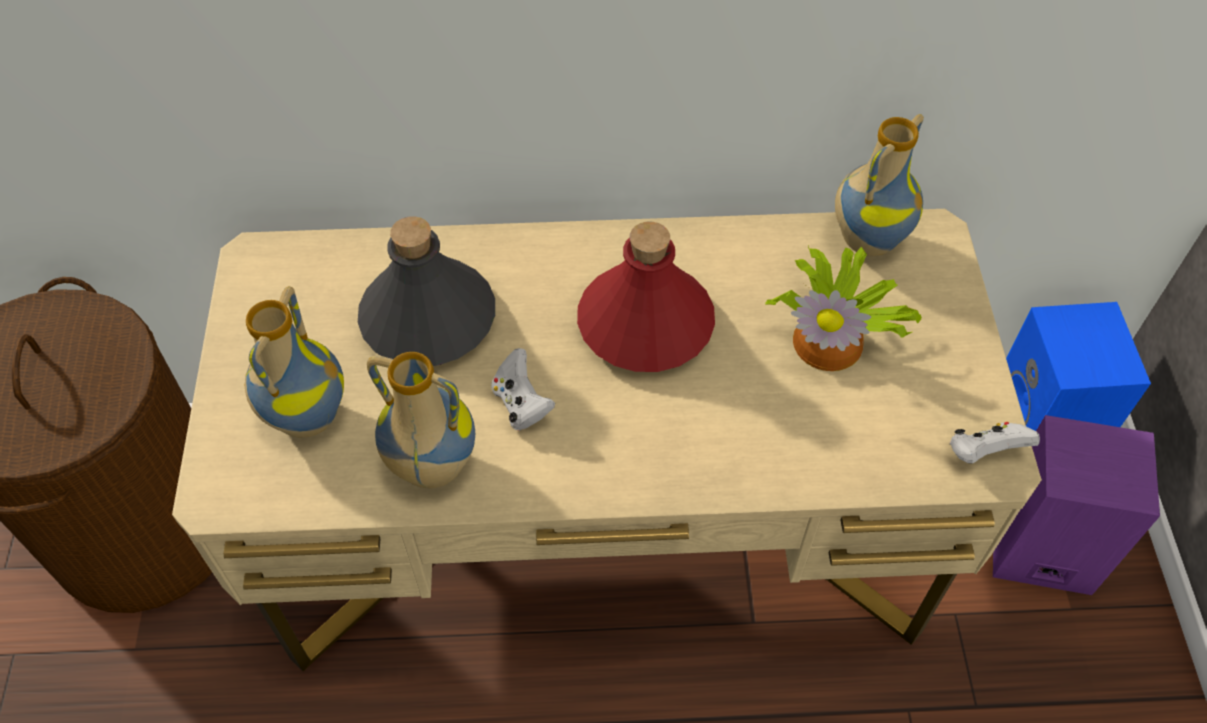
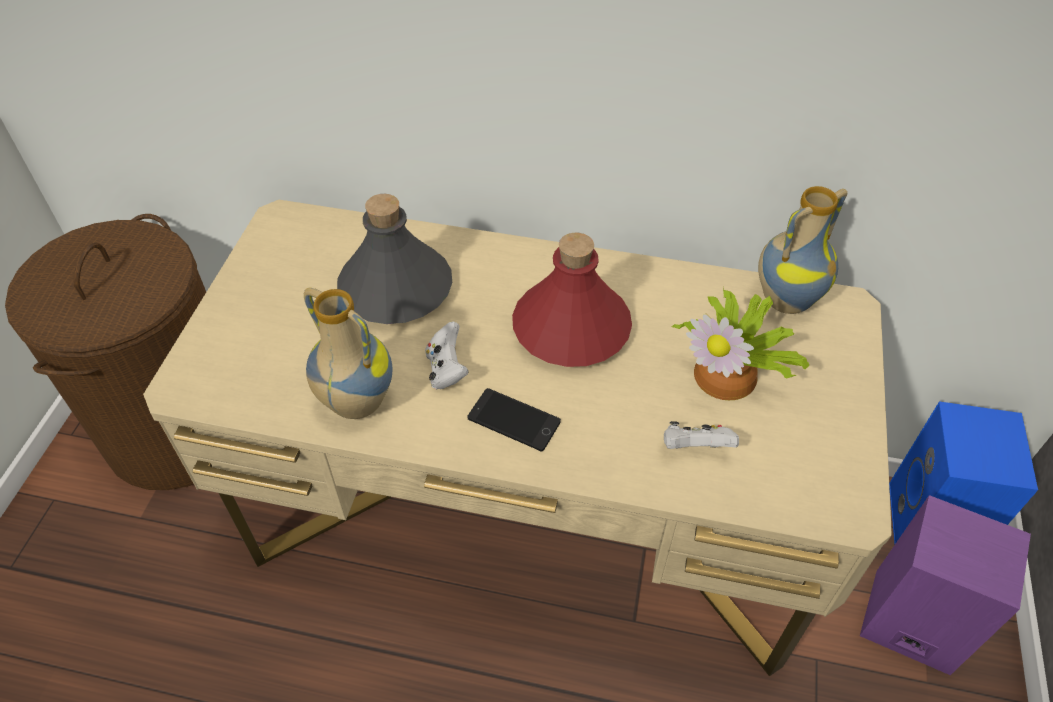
camera: 15 degrees right, 5 degrees down
(305, 416) = (273, 342): vase -> none
(616, 446) = (513, 420): none -> phone
(984, 453) = (842, 499): white game controller -> white game controller (695, 448)

